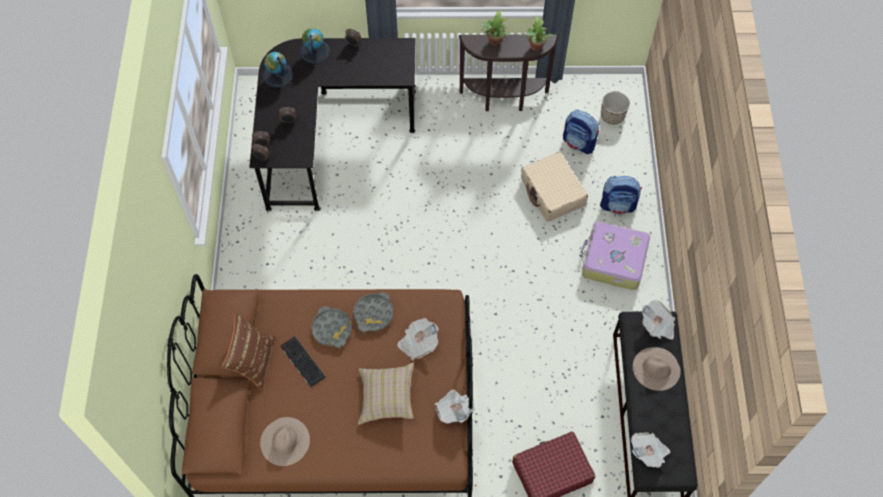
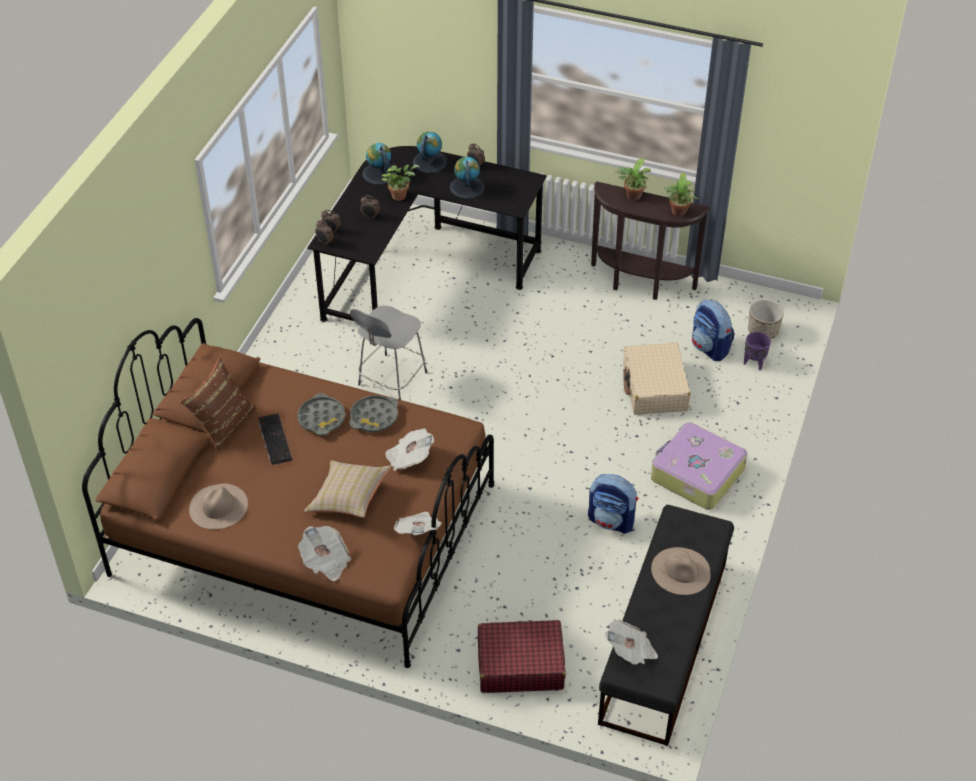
camera: 20 degrees right, 15 degrees down
(305, 92) = (400, 195): none -> potted plant
(347, 249) = (391, 380): none -> grey stool
(356, 68) = (467, 187): none -> globe
(616, 147) = (753, 363): none -> purple planter
(618, 205) = (728, 421): backpack -> backpack (612, 521)
(657, 325) = (703, 529): newspaper -> newspaper (325, 561)

